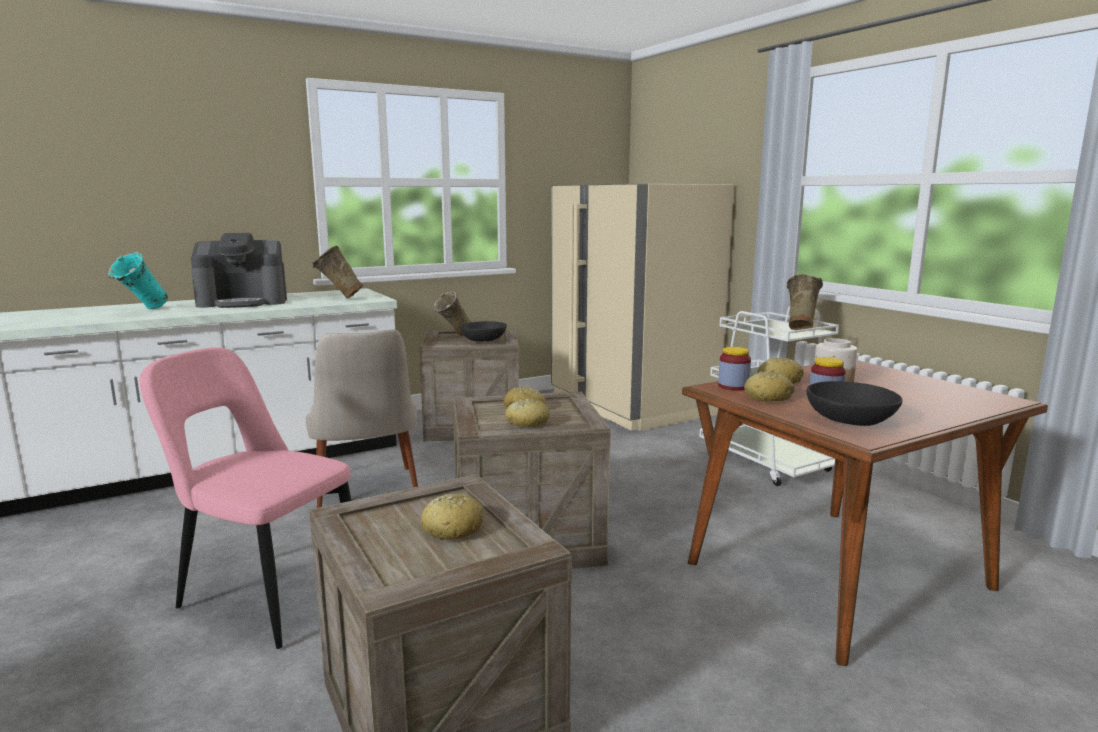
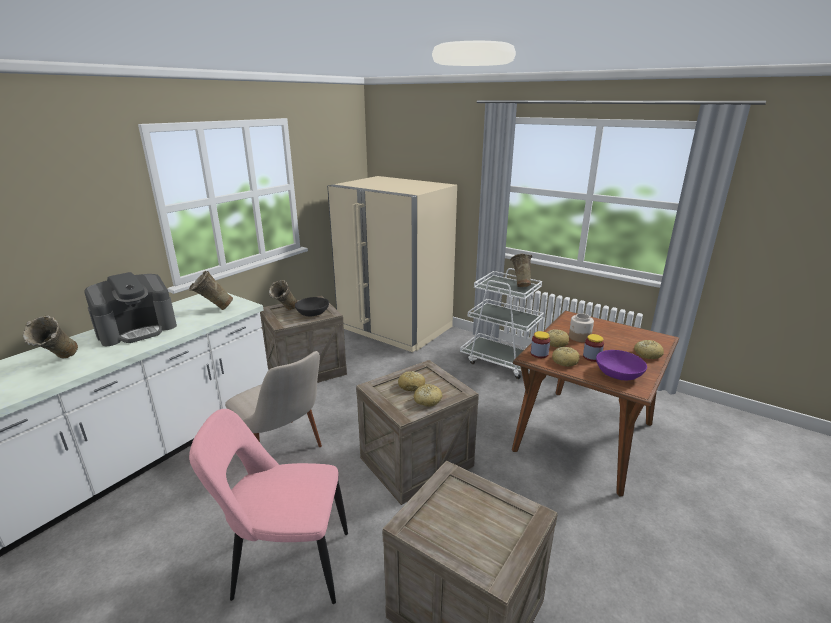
camera: 25 degrees left, 10 degrees up
(142, 311) = (59, 363): turquoise vase -> beige vase
(453, 528) = (479, 513): bread -> bread (647, 354)
(850, 420) = (618, 374): black bowl -> purple bowl

